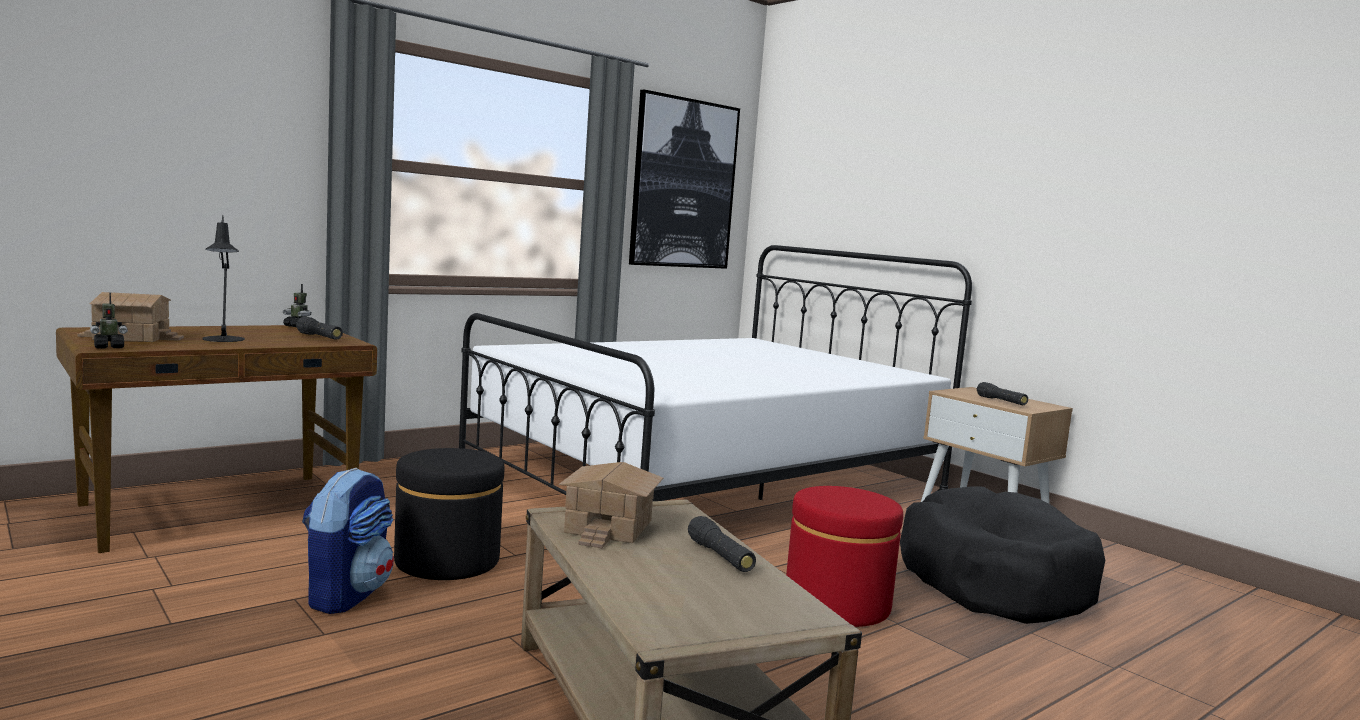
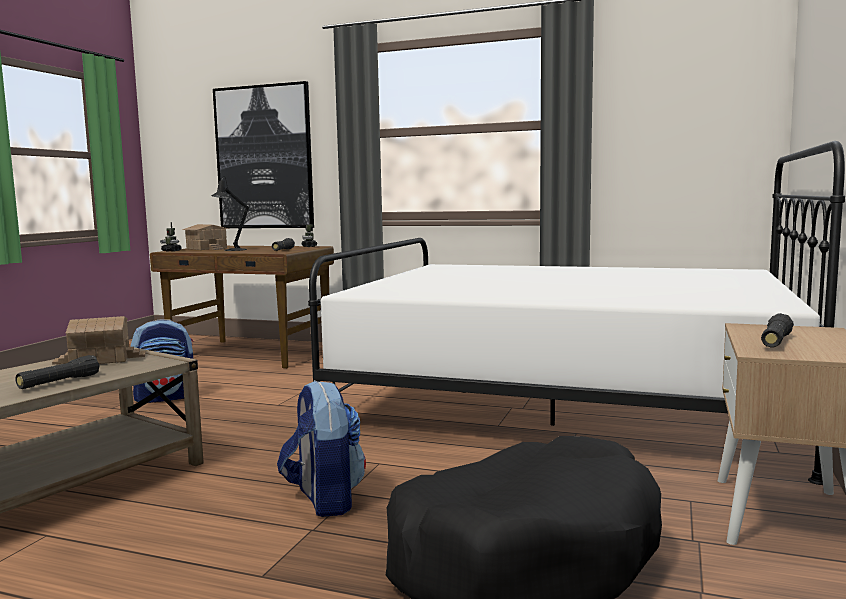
camera: 60 degrees right, 0 degrees up
(447, 561) = (243, 397): black ottoman -> none
(684, 184) = (680, 105): picture -> picture (264, 157)
(837, 604) = (324, 499): red ottoman -> backpack

